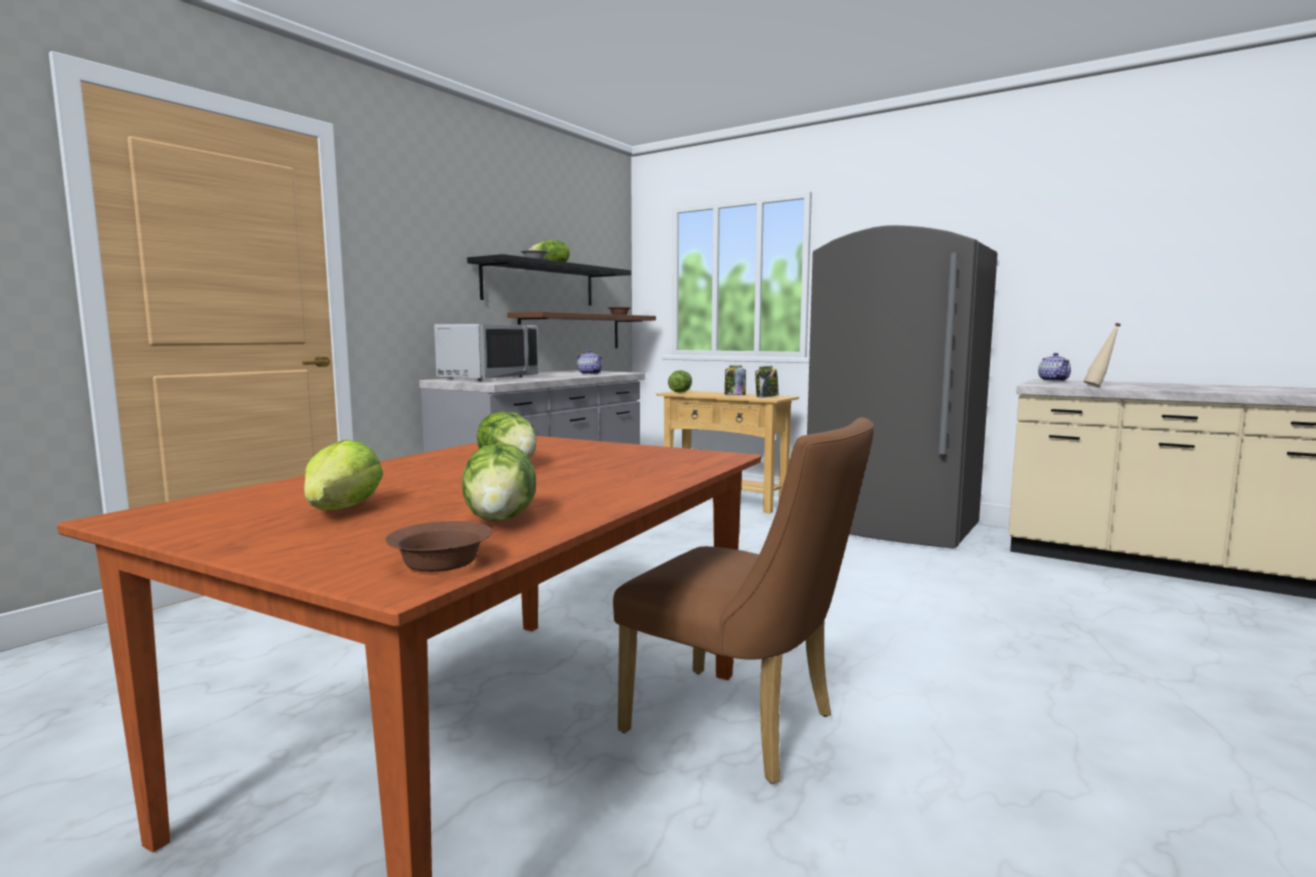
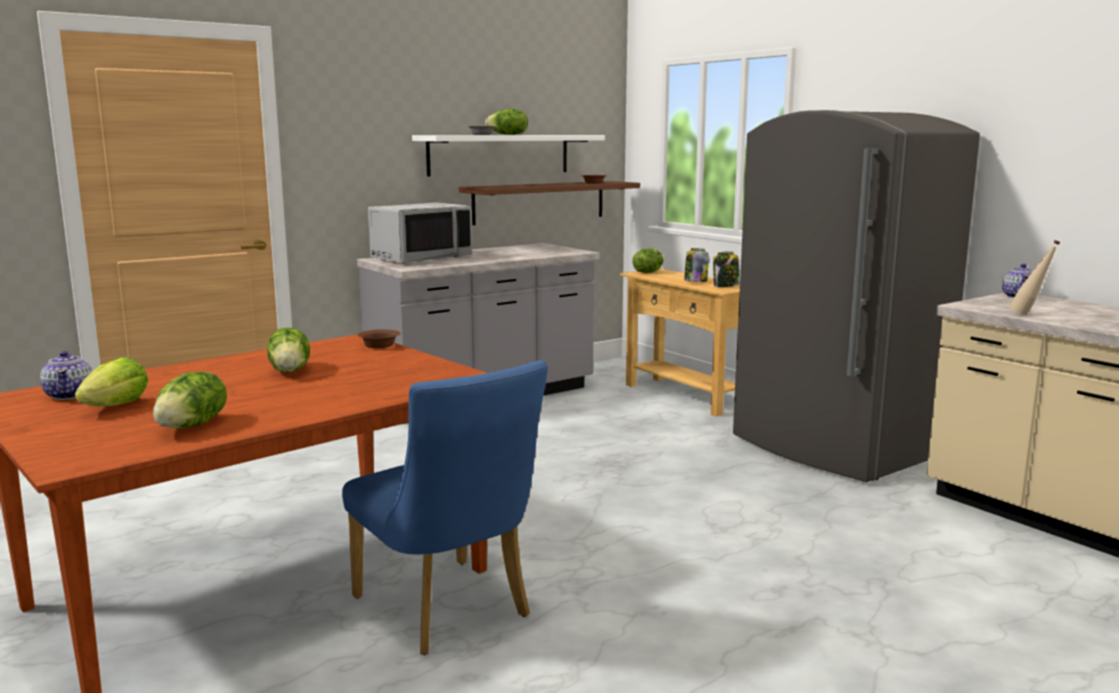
camera: 20 degrees right, 5 degrees up
(443, 563) = (105, 456): brown bowl -> brown bowl (380, 345)
(539, 284) = (499, 154): black shelf -> white shelf
(590, 374) = (535, 253): teapot -> teapot (70, 395)
(743, 727) = (448, 612): brown chair -> blue chair

